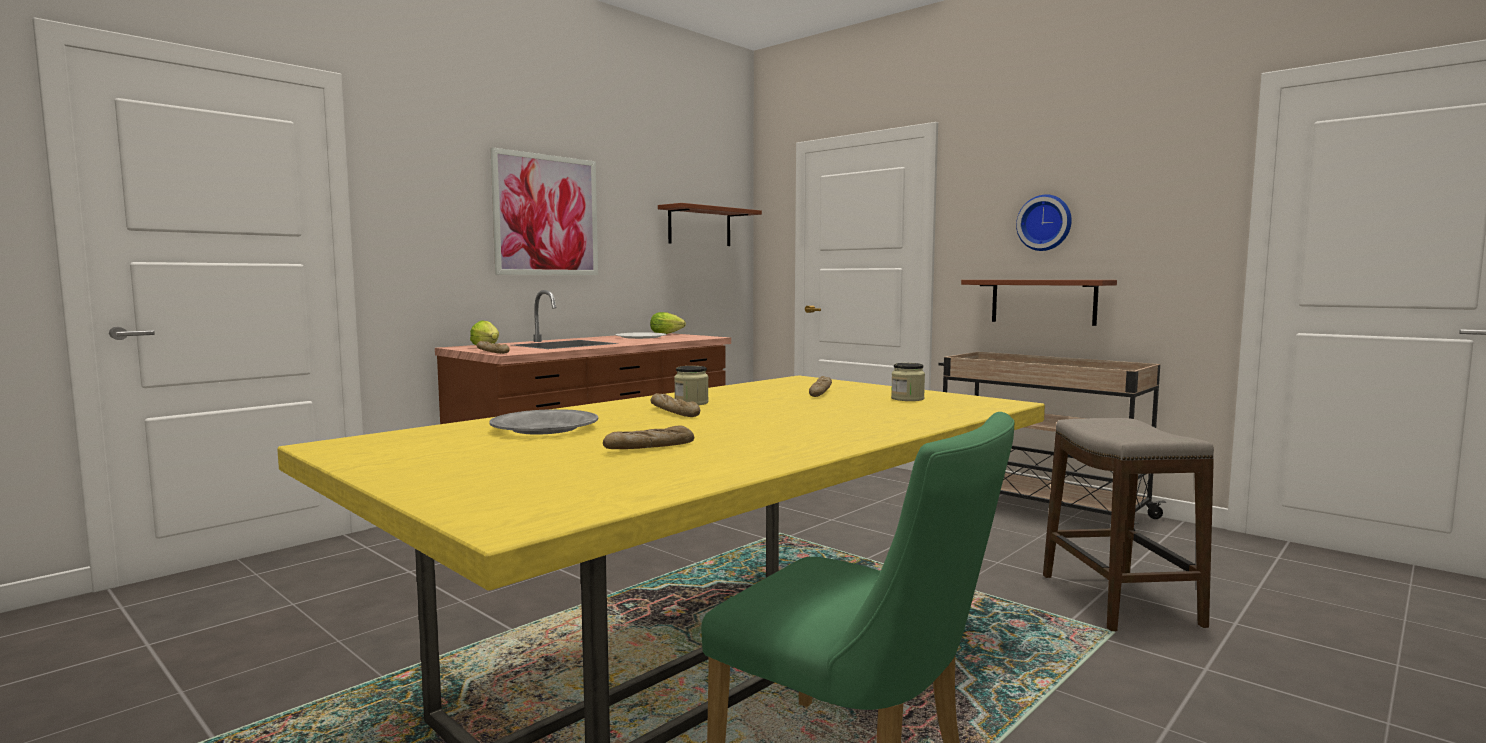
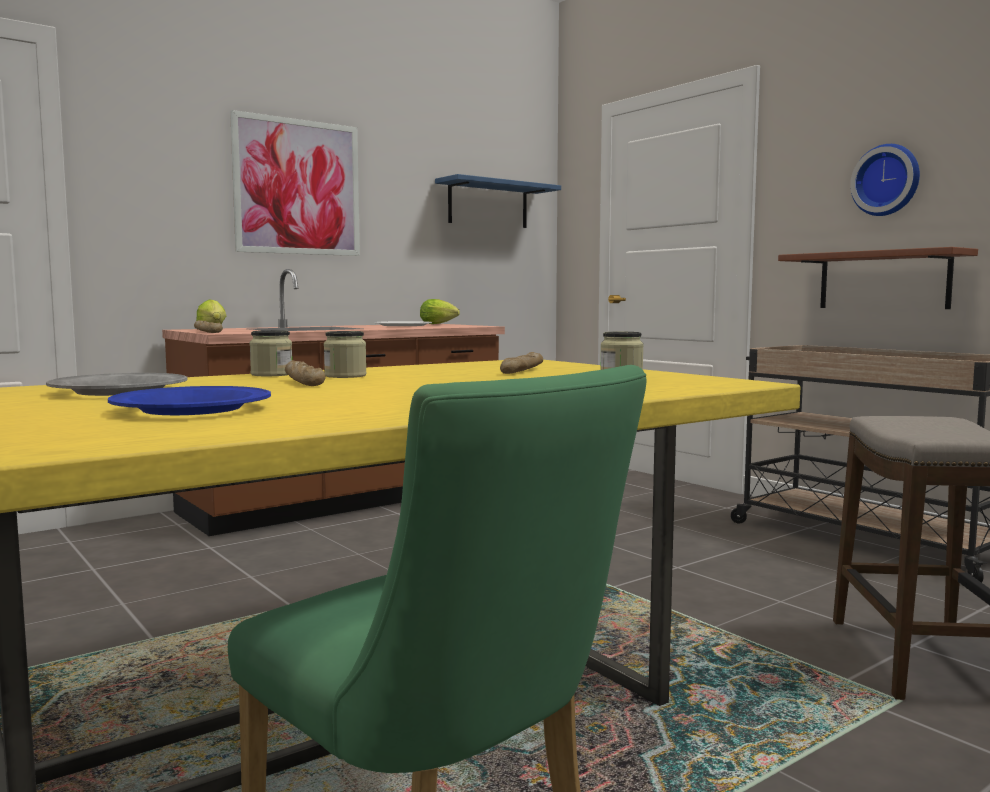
camera: 10 degrees right, 0 degrees up
(627, 403) = (271, 374): none -> jar
(650, 447) = (191, 409): bread -> blue plate
(699, 226) = (488, 204): brown shelf -> blue shelf

